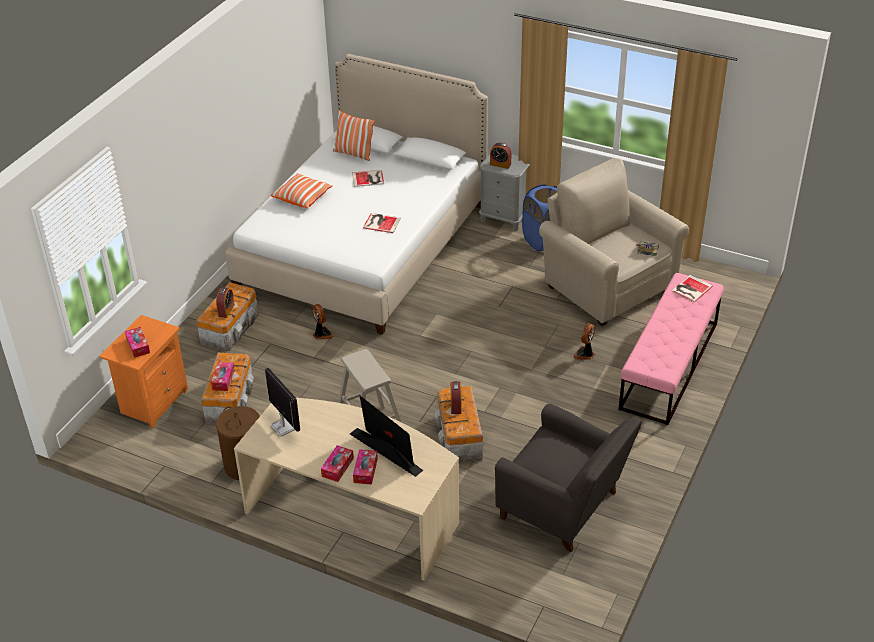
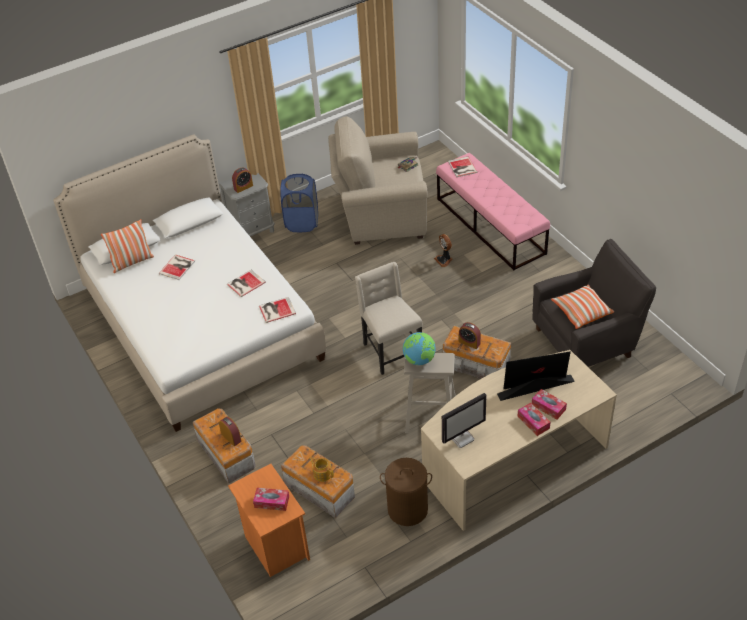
camera: 55 degrees left, 5 degrees up
(223, 380) = (322, 473): tissue box -> teapot
(283, 426) = (462, 437): monitor -> monitor turned 150 degrees clockwise
(302, 197) = (160, 317): pillow -> pillow (581, 312)
(322, 334) = (290, 396): fan -> none
(363, 361) = (419, 360): none -> globe
(364, 254) = (276, 310): none -> book
(428, 371) = (390, 351): none -> beige chair

